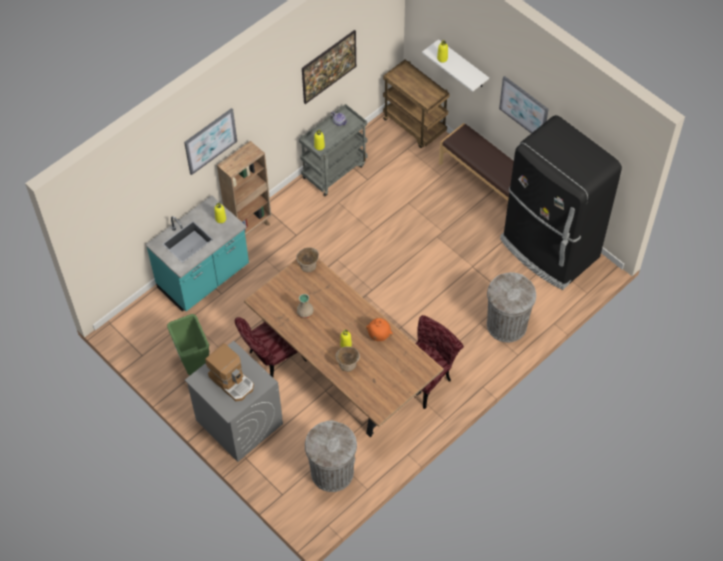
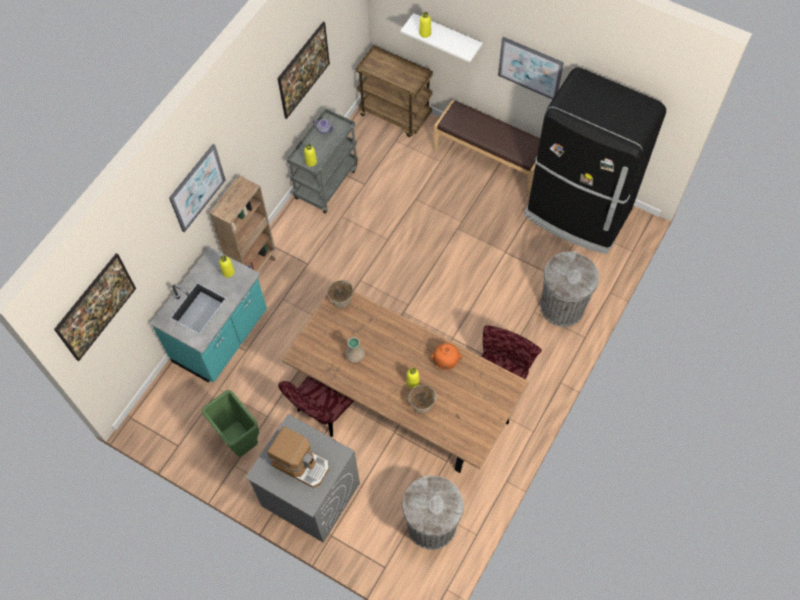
camera: 15 degrees left, 5 degrees up
(106, 221) = (101, 315): none -> picture

